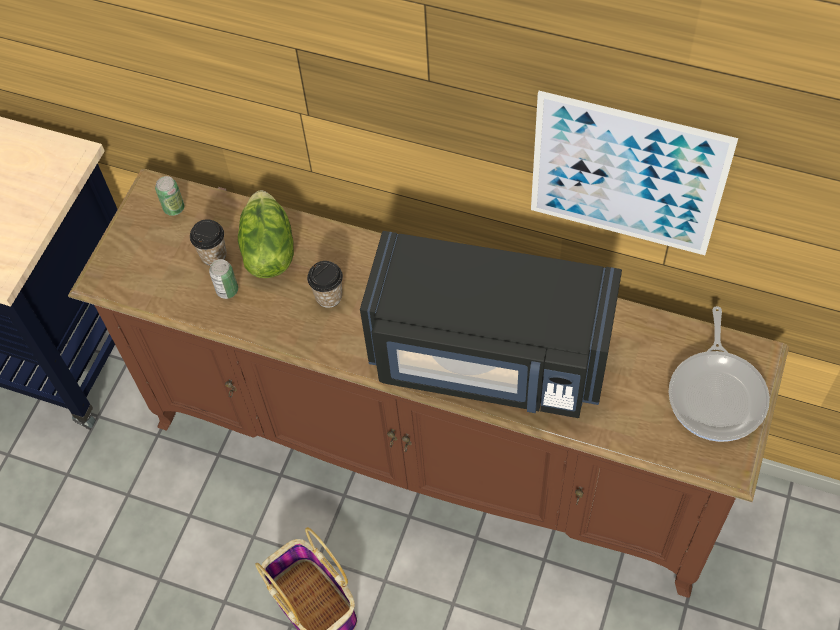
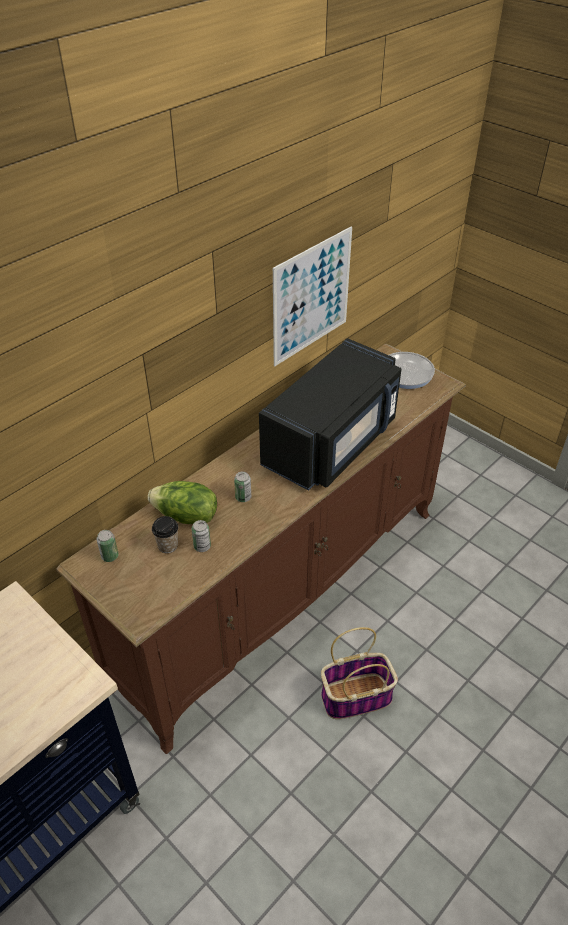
camera: 70 degrees left, 15 degrees down
(329, 296) = (243, 497): cup -> can

